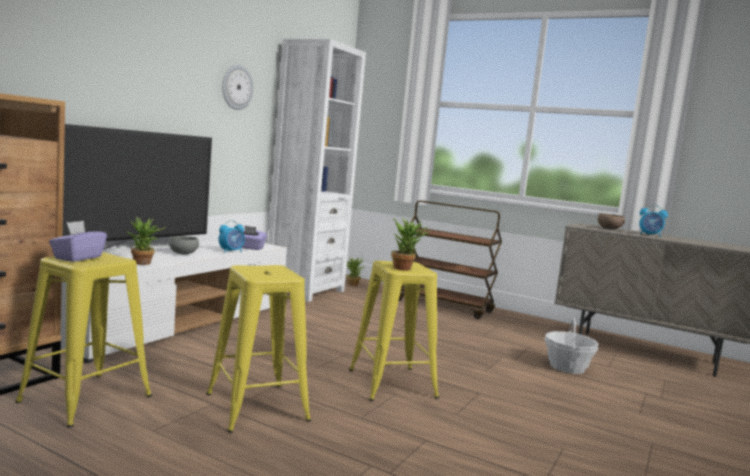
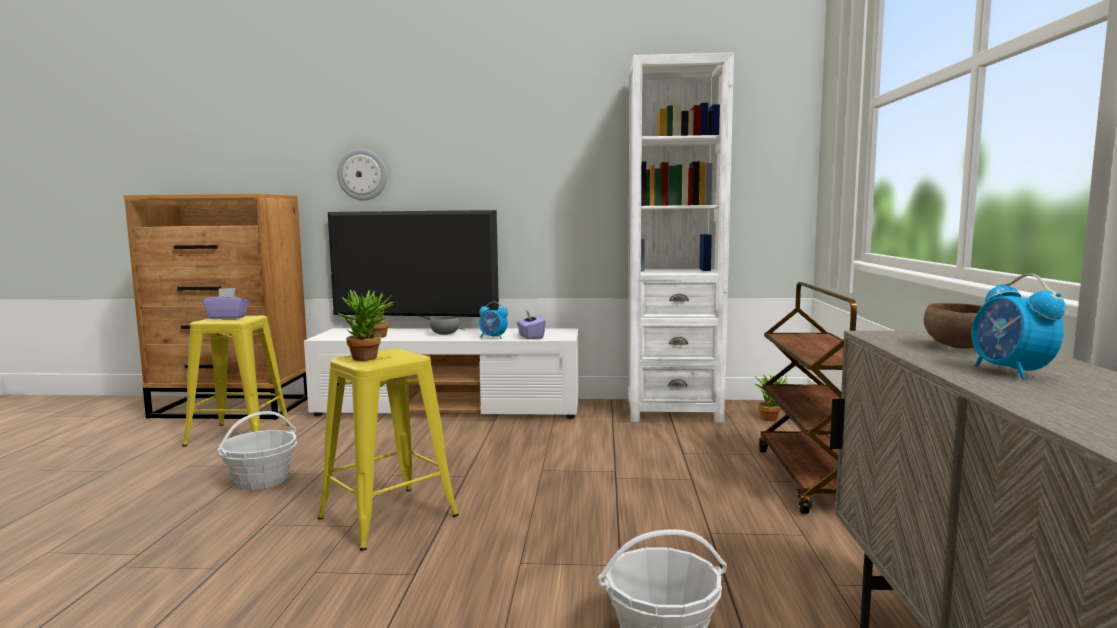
camera: 65 degrees right, 0 degrees up
(236, 87) = (556, 148): wall clock -> wall clock (362, 174)
(257, 407) = (261, 480): yellow stool -> basket

